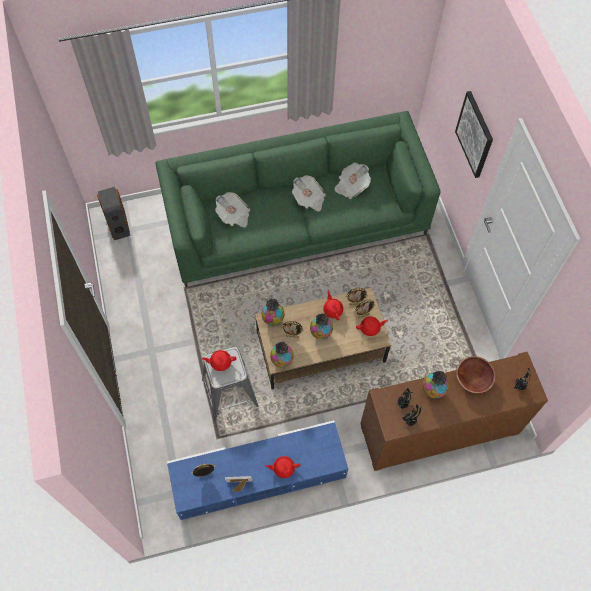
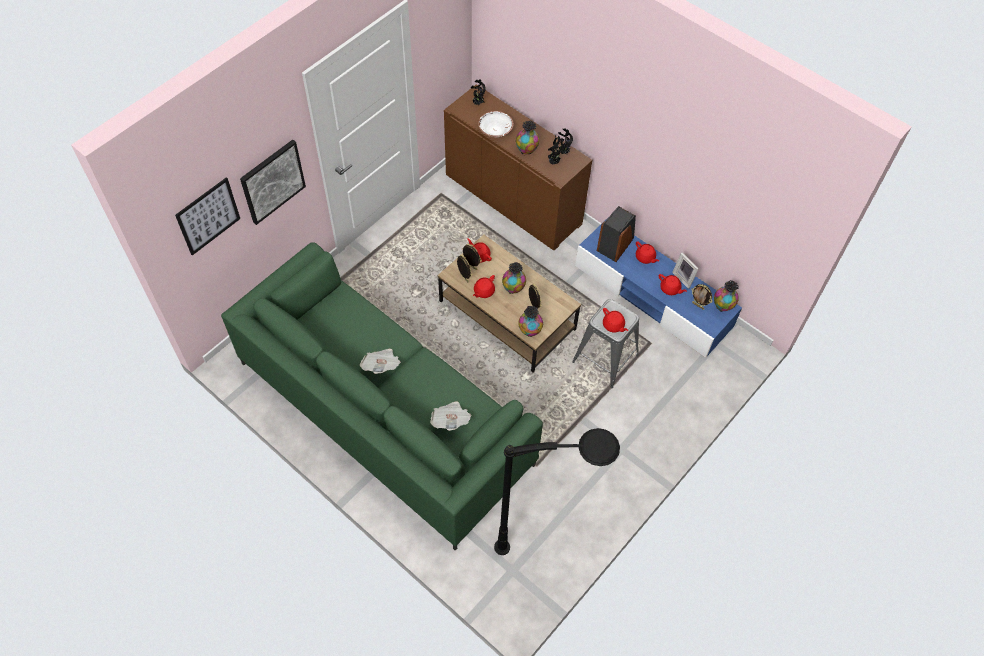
camera: 125 degrees left, 5 degrees down
(118, 224) = (513, 587): speaker -> speaker (615, 245)
(122, 261) = (552, 548): none -> black floor lamp
(237, 464) = (670, 289): none -> red teapot
(282, 361) = (562, 302): vase -> vase (723, 306)
(351, 186) = (339, 338): newspaper -> none
(454, 72) = (208, 216): none -> picture
(473, 378) = (495, 131): brown bowl -> white bowl

